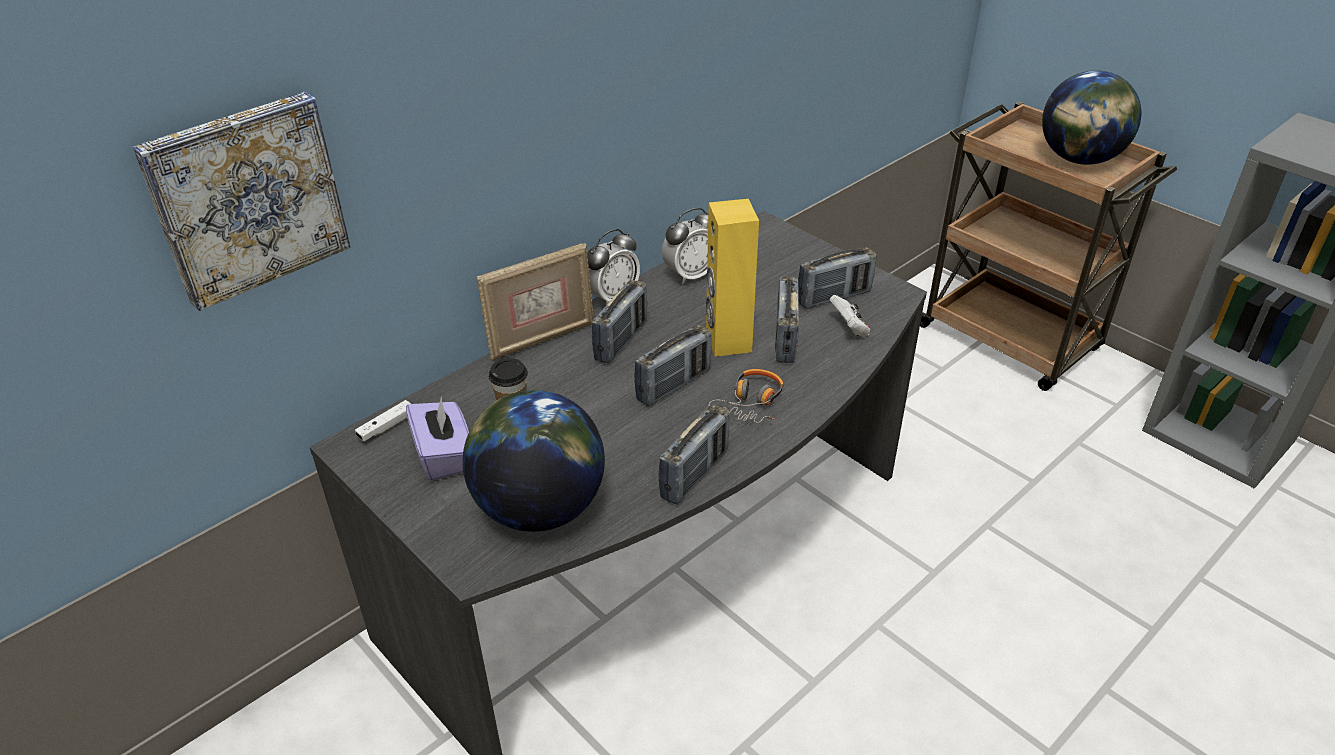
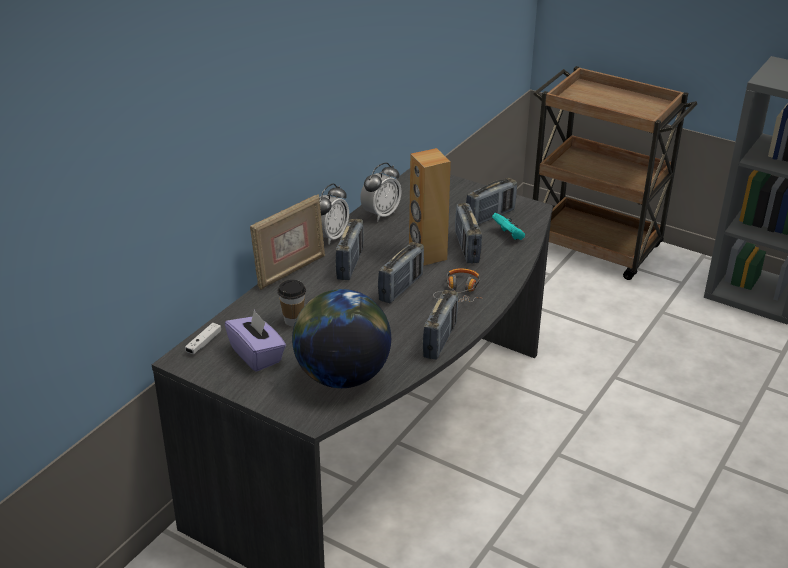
camera: 15 degrees left, 5 degrees down
(246, 197) = (125, 176): picture -> none
(727, 342) = (427, 255): yellow speaker -> brown speaker
(849, 328) = (509, 236): white game controller -> turquoise game controller
(1079, 159) = (629, 103): globe -> none

